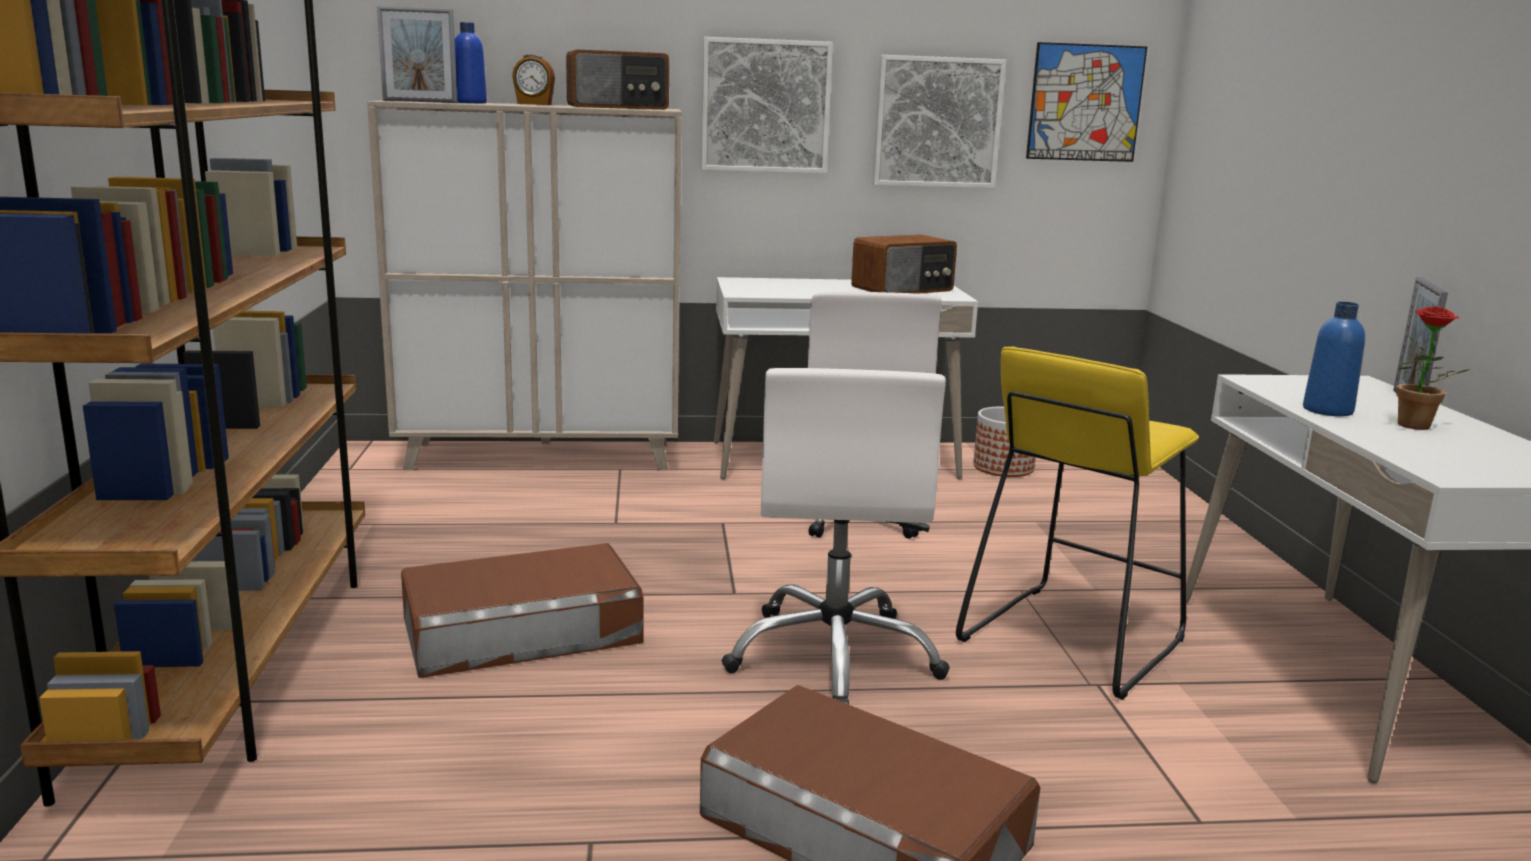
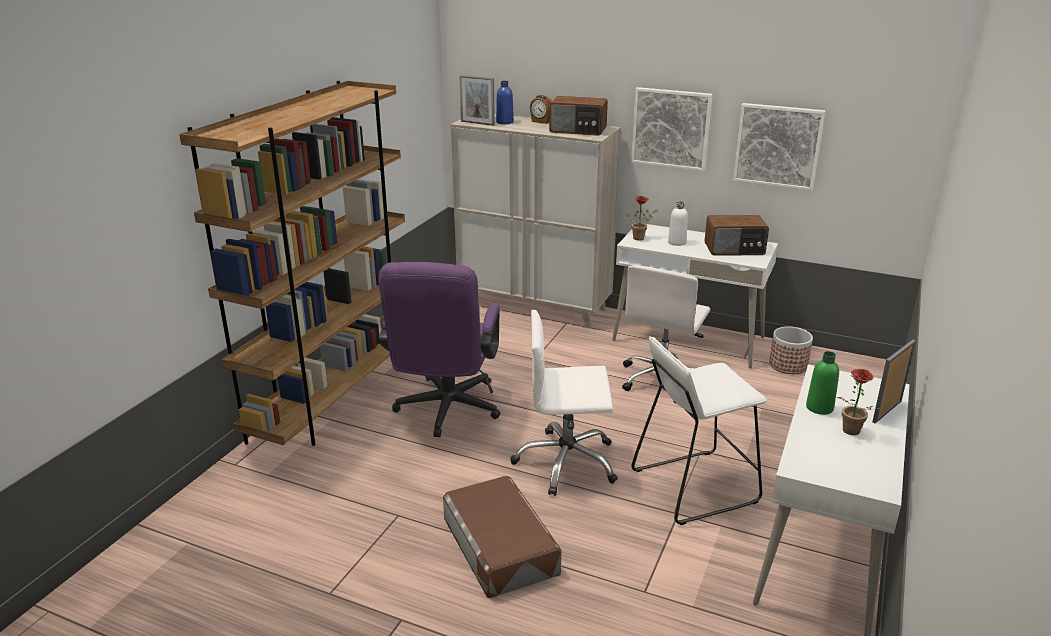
camera: 30 degrees right, 10 degrees up
(521, 631) = (446, 411): brown storage box -> purple office chair
(748, 289) = (640, 238): none -> potted plant
(811, 289) = (677, 242): none -> white bottle
(834, 657) = (566, 462): white office chair -> white office chair turned 60 degrees clockwise
(1071, 639) = (694, 486): yellow stool -> white stool
(1085, 103) = (882, 141): picture -> none
(1327, 410) = (819, 408): blue bottle -> green bottle

